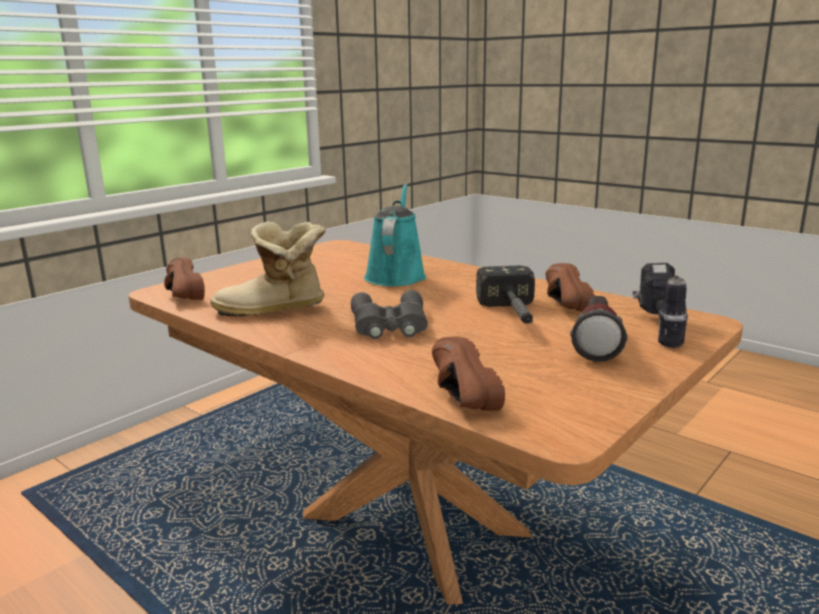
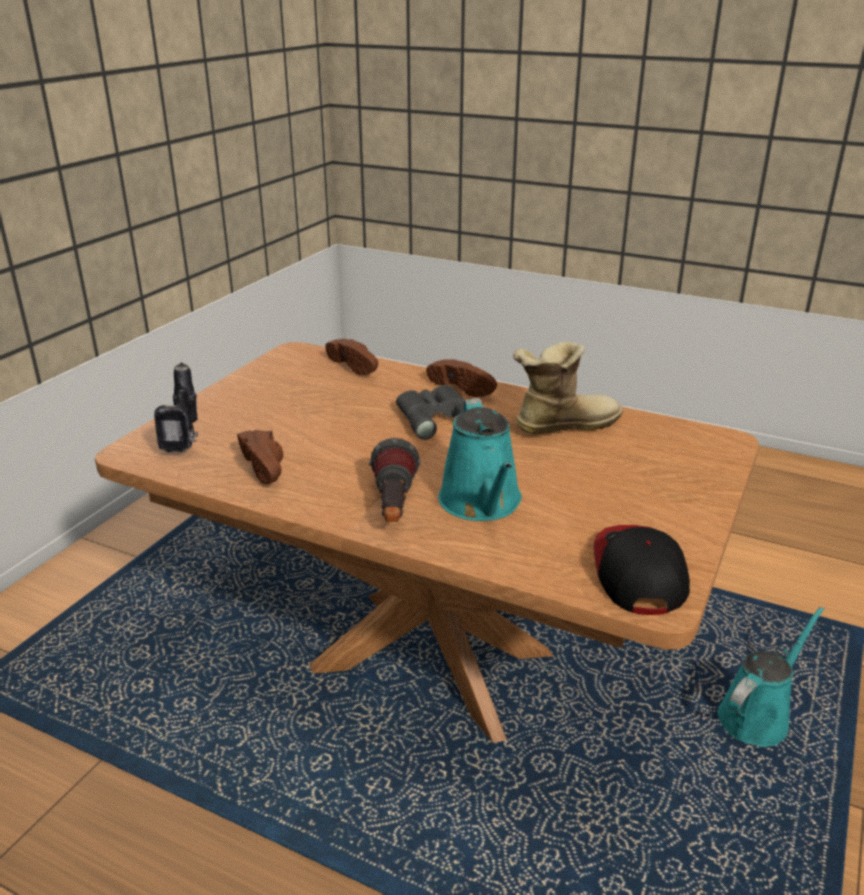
camera: 165 degrees right, 10 degrees up
(179, 294) = (696, 438): brown shoe -> brown shoe (465, 387)
(195, 454) = (757, 716): none -> turquoise watering can
(334, 251) = (638, 572): none -> cap
(513, 316) = (320, 441): hammer -> none
(596, 343) = (250, 415): flashlight -> flashlight (394, 508)

